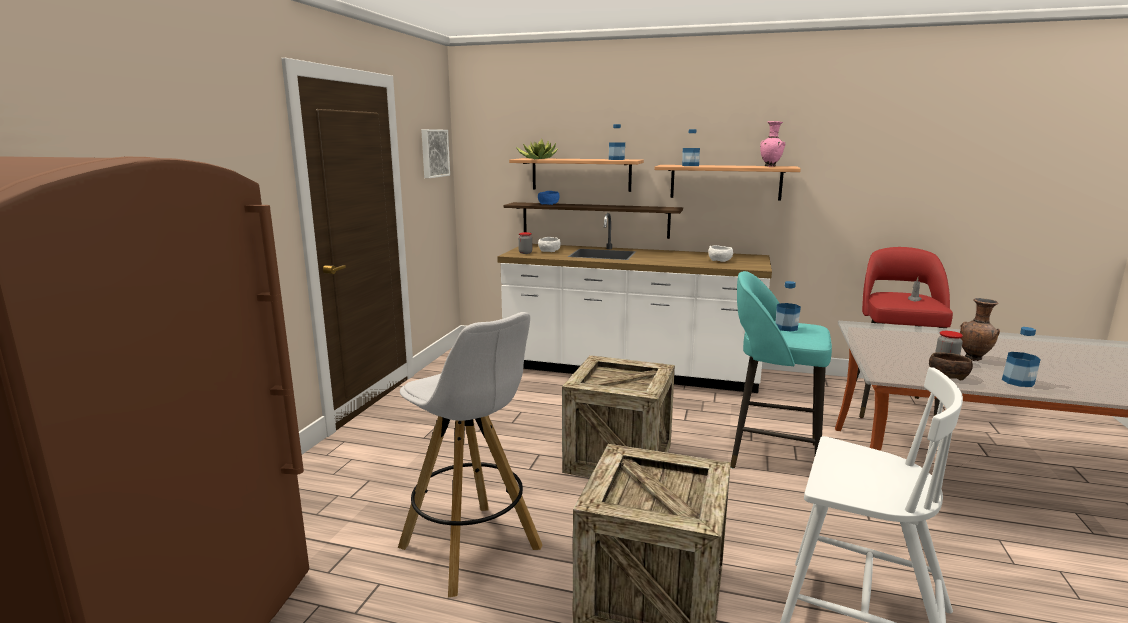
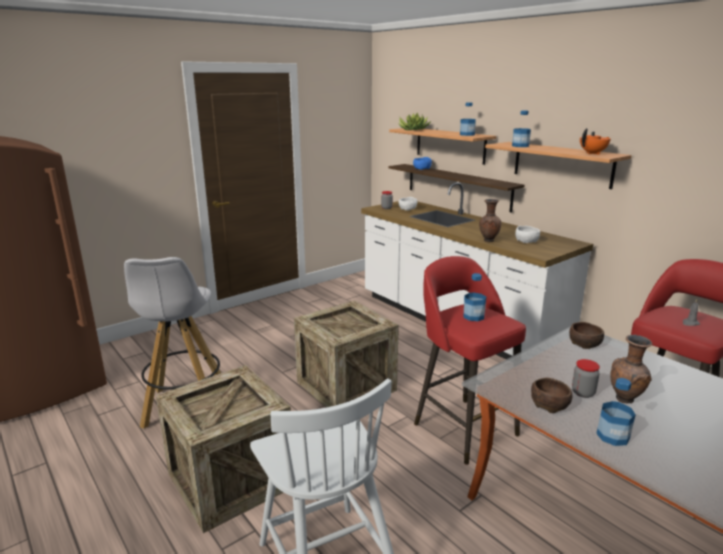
camera: 35 degrees right, 5 degrees up
(433, 153) = (344, 120): picture -> none
(691, 264) = (488, 240): none -> brown vase
(771, 166) = (593, 153): pink vase -> orange teapot
(771, 455) = (463, 428): turquoise stool -> red stool
(875, 331) = (585, 344): none -> brown bowl

